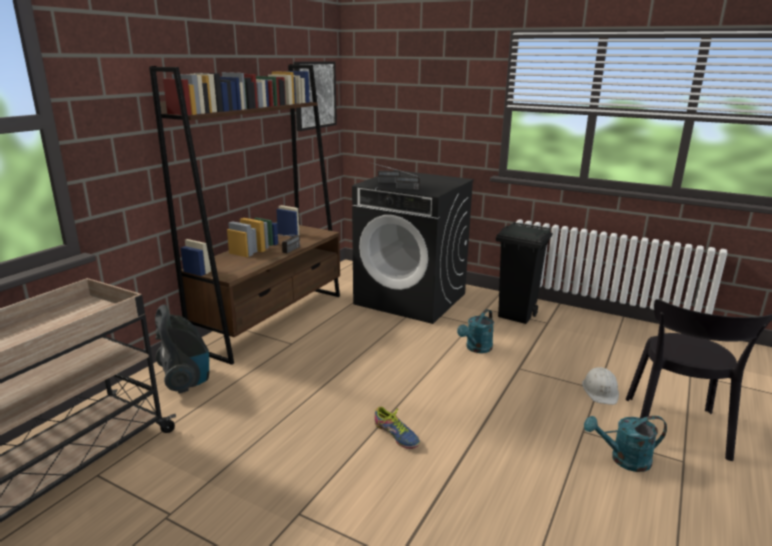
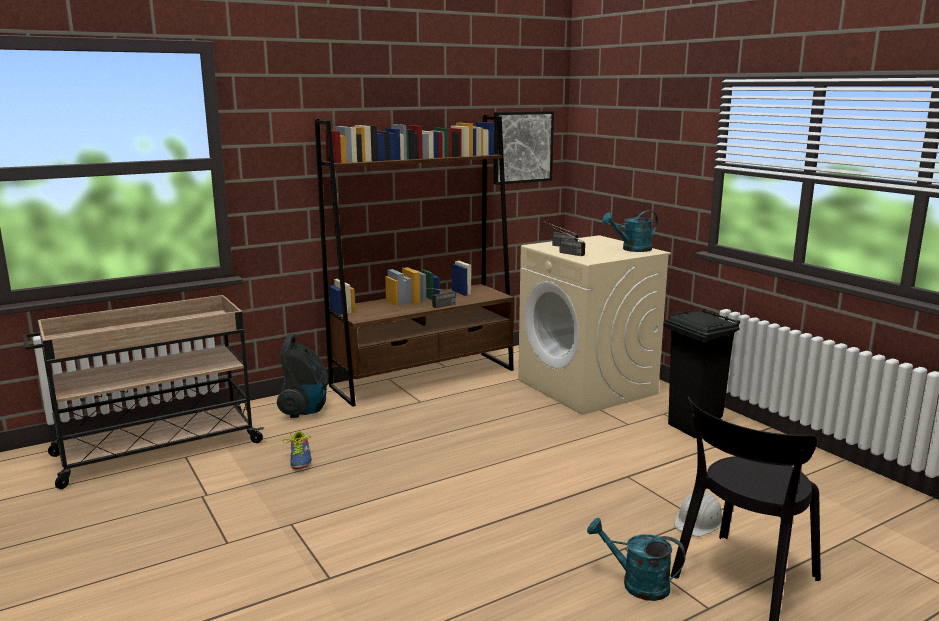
camera: 30 degrees right, 5 degrees down
(396, 434) = (431, 495): shoe -> shoe (300, 459)
(411, 299) = (587, 387): black washing machine -> beige washing machine
(476, 349) = (602, 448): turquoise watering can -> turquoise watering can (632, 249)

